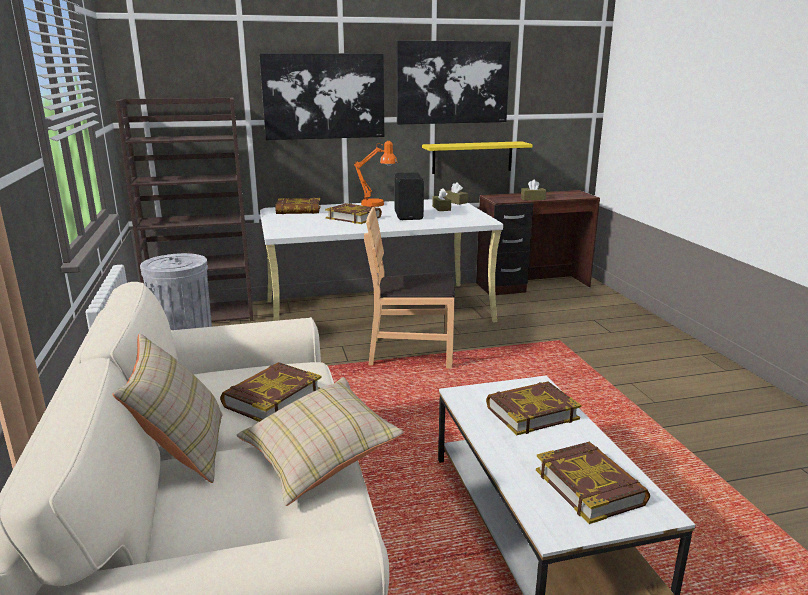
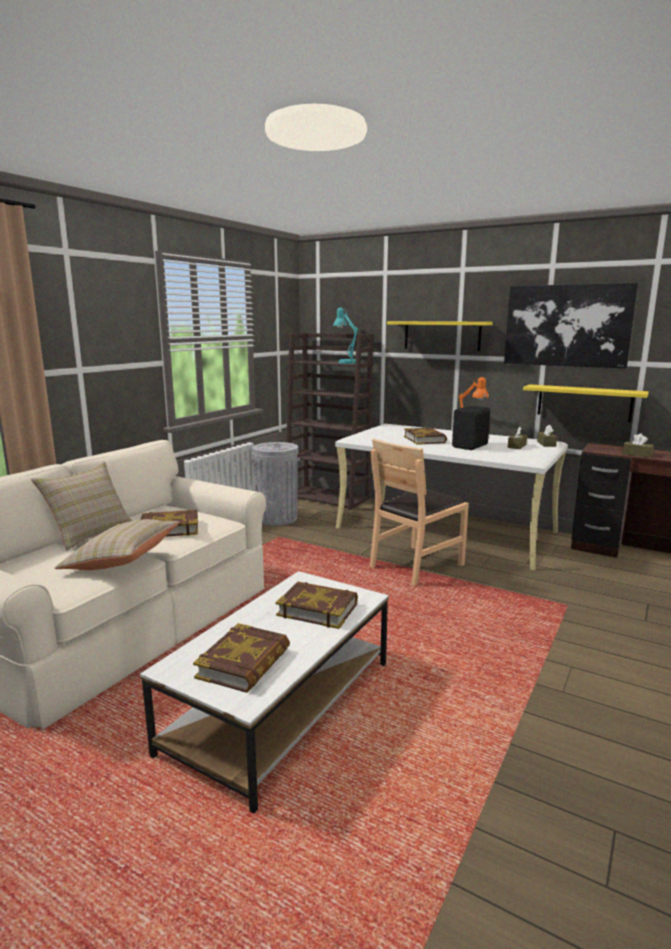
camera: 45 degrees right, 5 degrees down
(206, 137) = (345, 362): none -> turquoise table lamp
(298, 210) = (401, 428): book -> none
(324, 96) = (442, 335): picture -> yellow shelf
(411, 352) = (416, 565): brown chair -> brown chair turned 90 degrees counterclockwise

